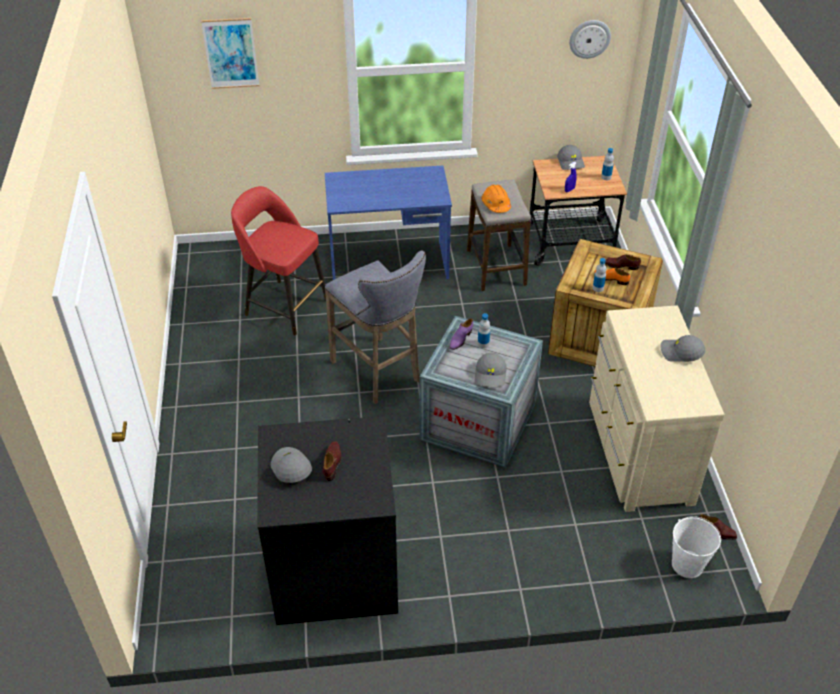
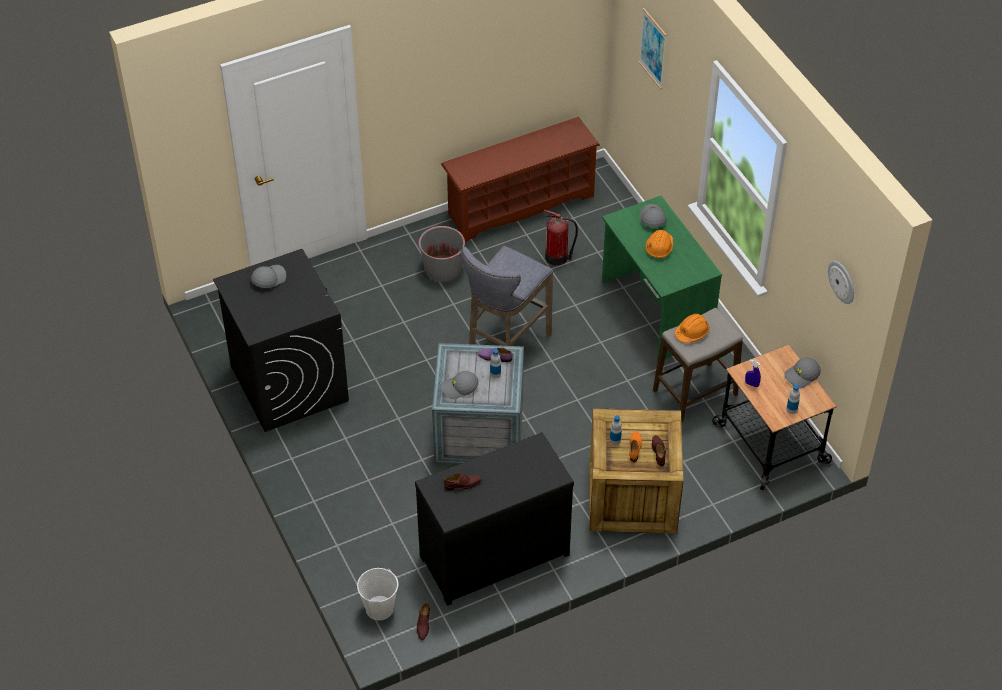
camera: 70 degrees right, 5 degrees up
(197, 313) = (520, 204): none -> brown shoe rack
(244, 392) = (443, 268): none -> grey bucket
(284, 306) = (558, 257): red stool -> fire extinguisher
(332, 462) = (282, 298): brown shoe -> brown shoe (463, 484)
(389, 264) = (655, 311): blue desk -> green desk
(390, 190) = (659, 248): none -> orange hard hat
(637, 453) = (491, 552): beige dresser -> black dresser
(681, 353) = (508, 492): grey cap -> grey cap (652, 219)

